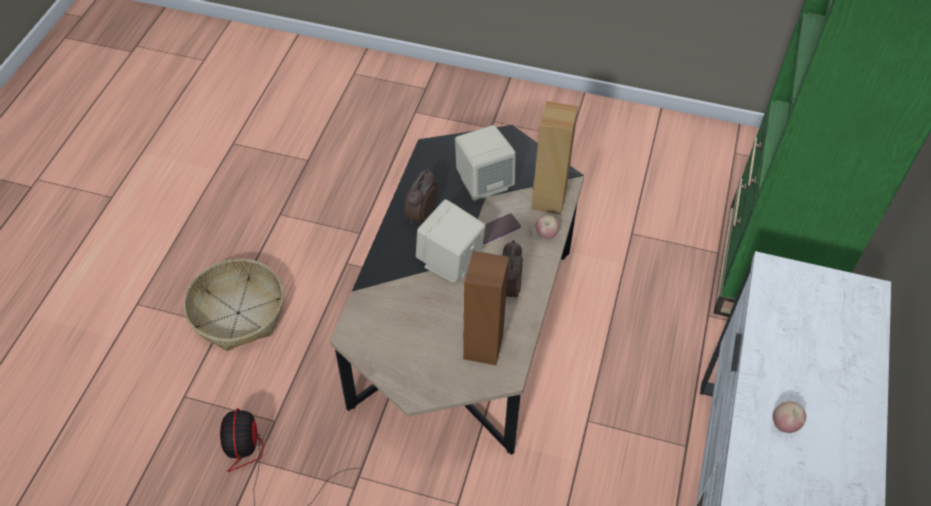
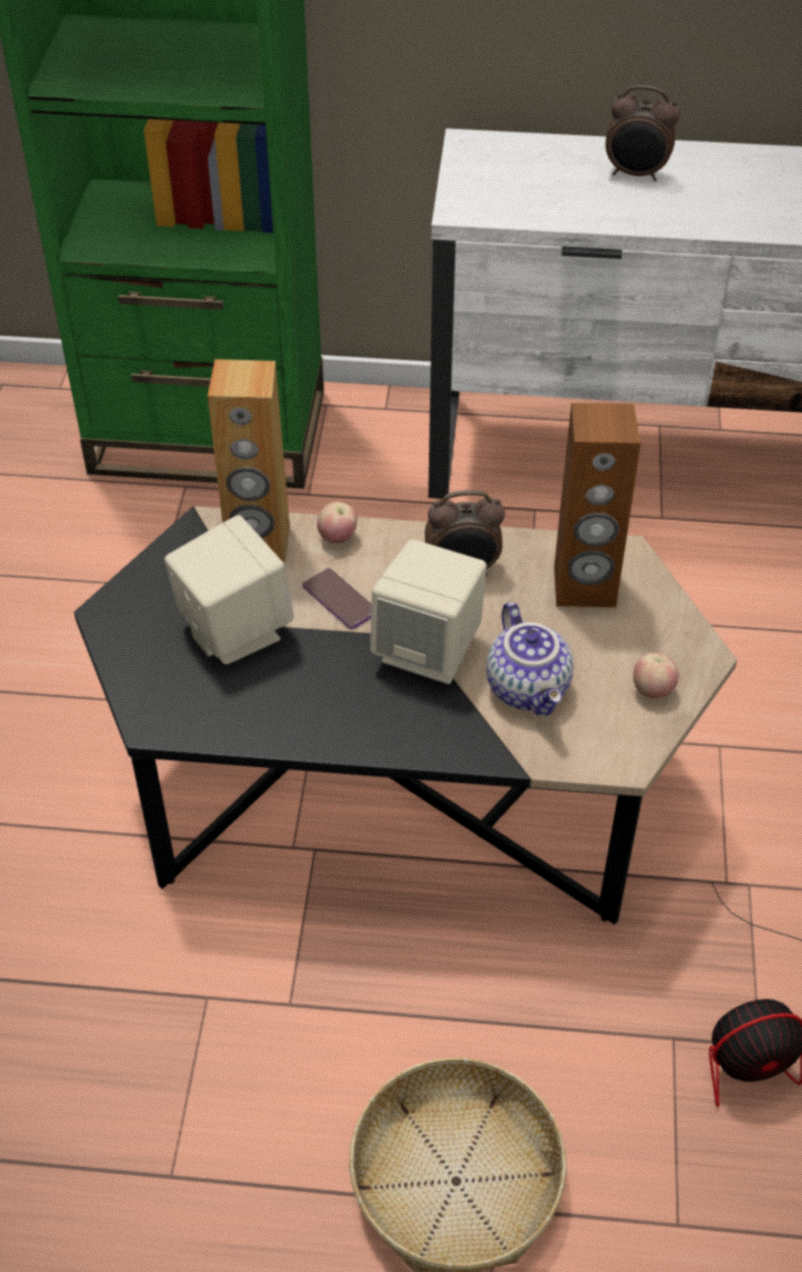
camera: 100 degrees left, 5 degrees down
(411, 302) = (530, 689): none -> teapot
(420, 215) = (330, 708): alarm clock -> alarm clock (636, 174)
(784, 425) = (695, 203): apple -> apple (652, 690)

